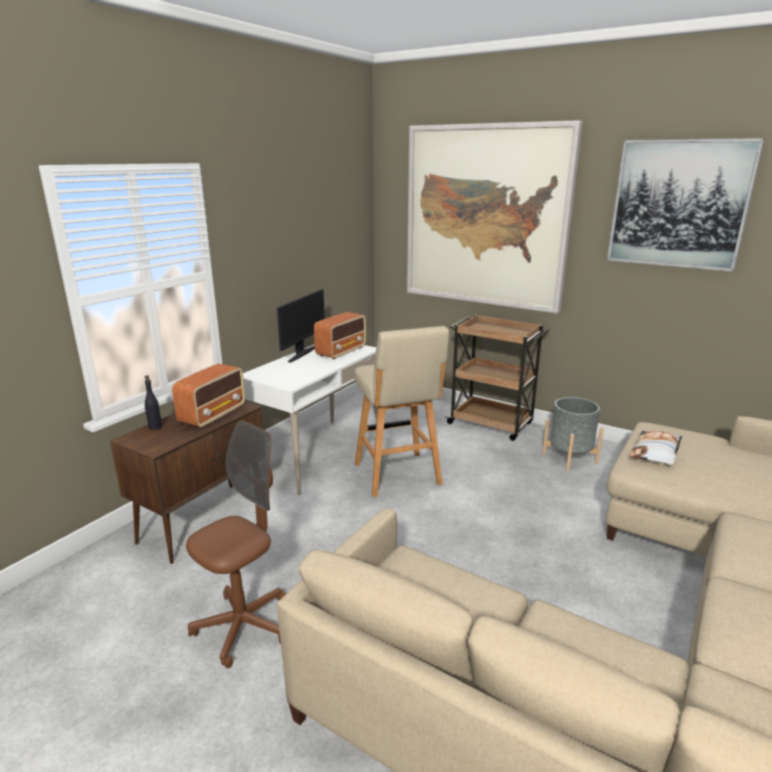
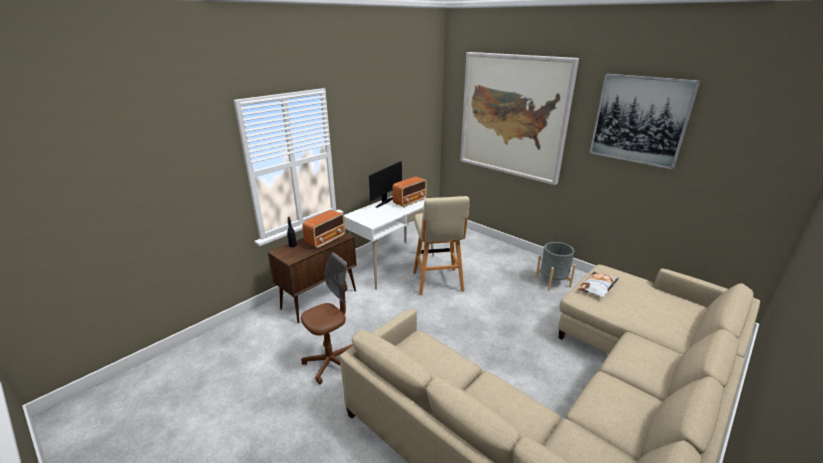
camera: 10 degrees right, 5 degrees up
(491, 424) = (508, 252): brown cart -> none

